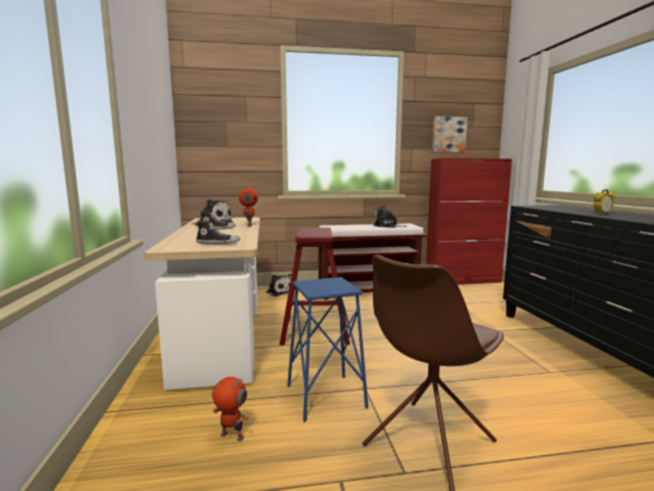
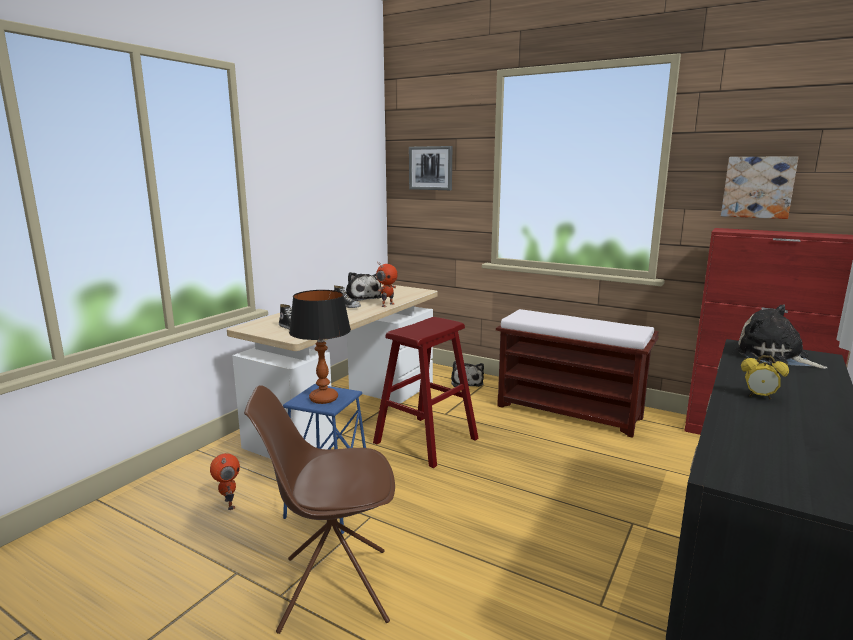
camera: 40 degrees right, 5 degrees up
(223, 119) = (431, 168): none -> picture
(330, 286) = (324, 399): none -> table lamp
(387, 226) = (599, 327): plush toy -> plush toy (775, 356)

